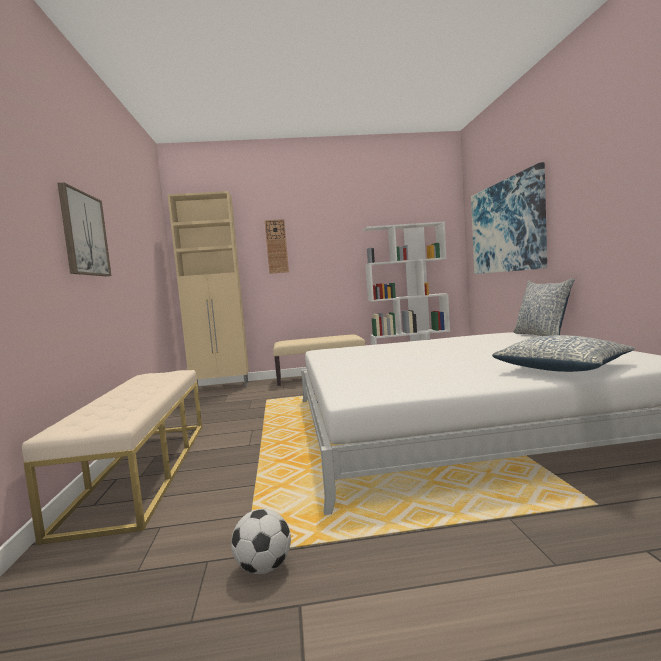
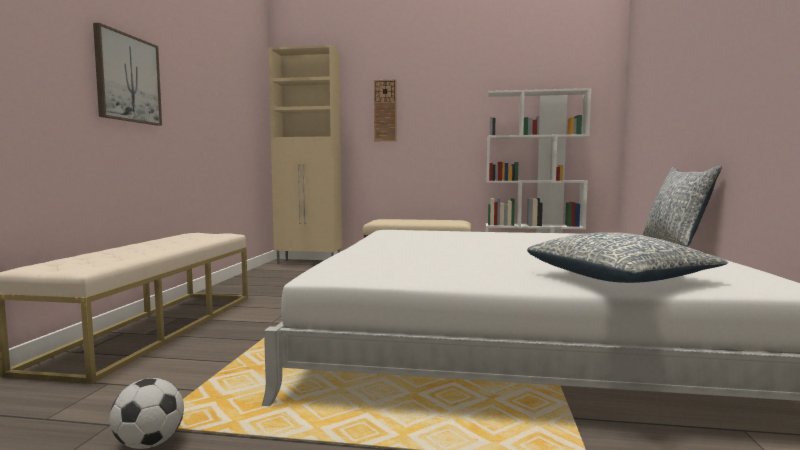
camera: 15 degrees right, 0 degrees up
(506, 227) = (661, 95): picture -> none

